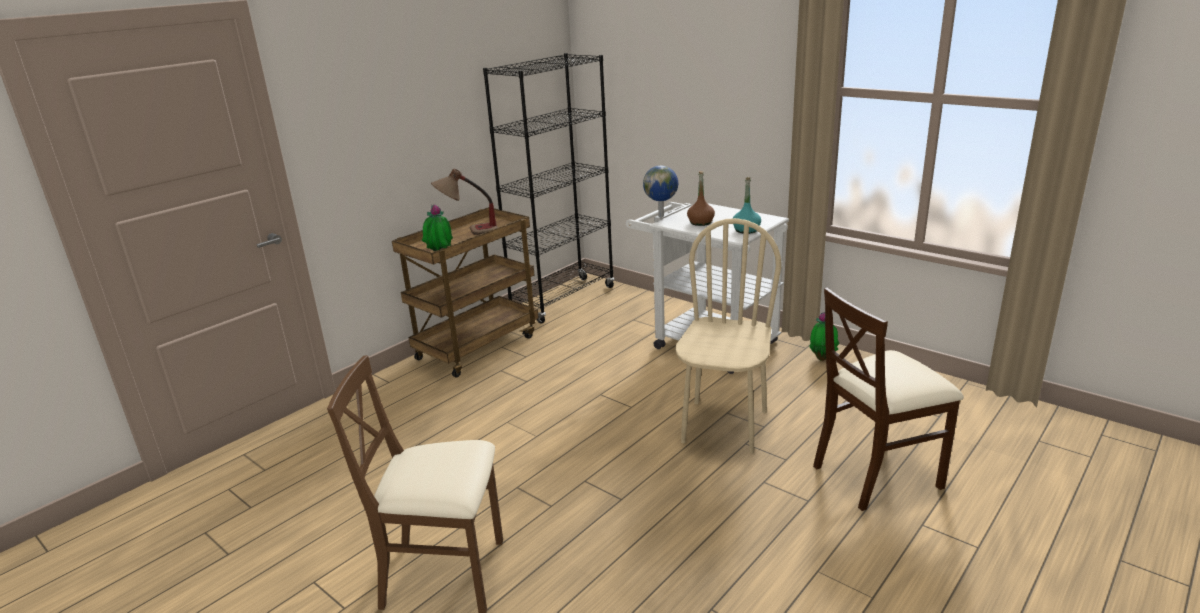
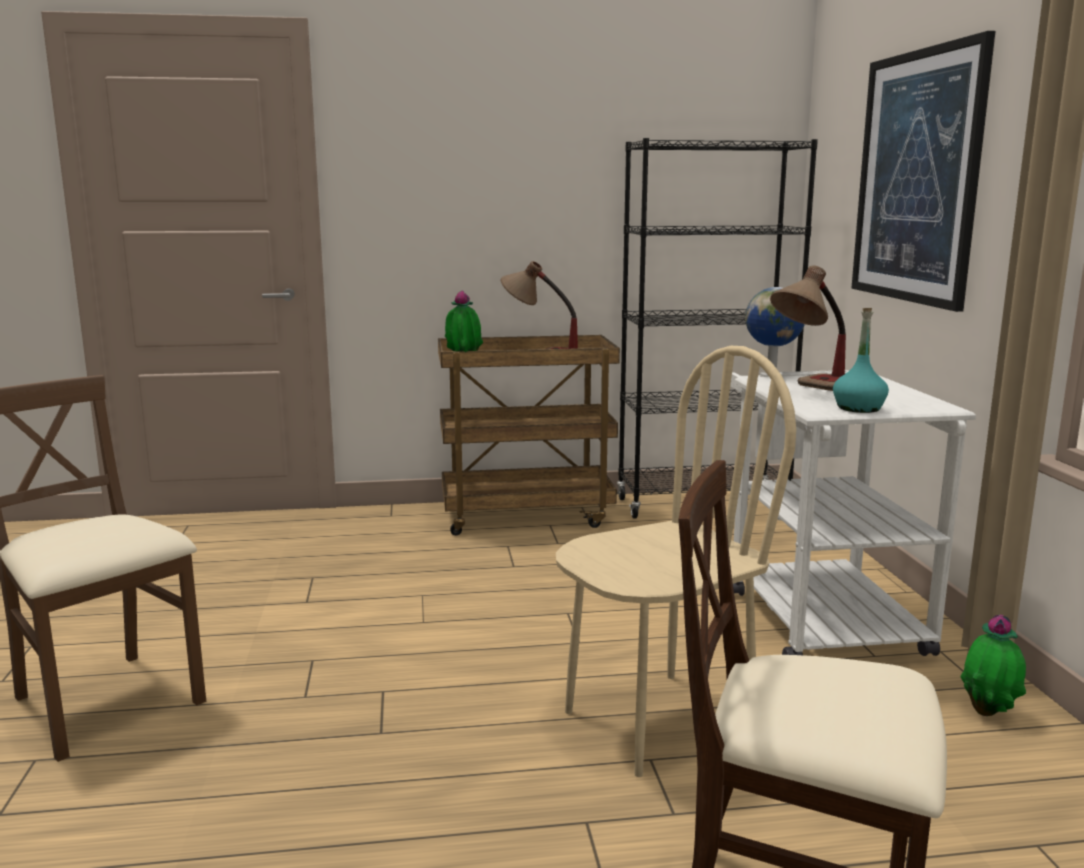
camera: 40 degrees right, 10 degrees down
(692, 83) = (916, 177): none -> picture
(701, 222) = (811, 389): brown bottle -> table lamp

